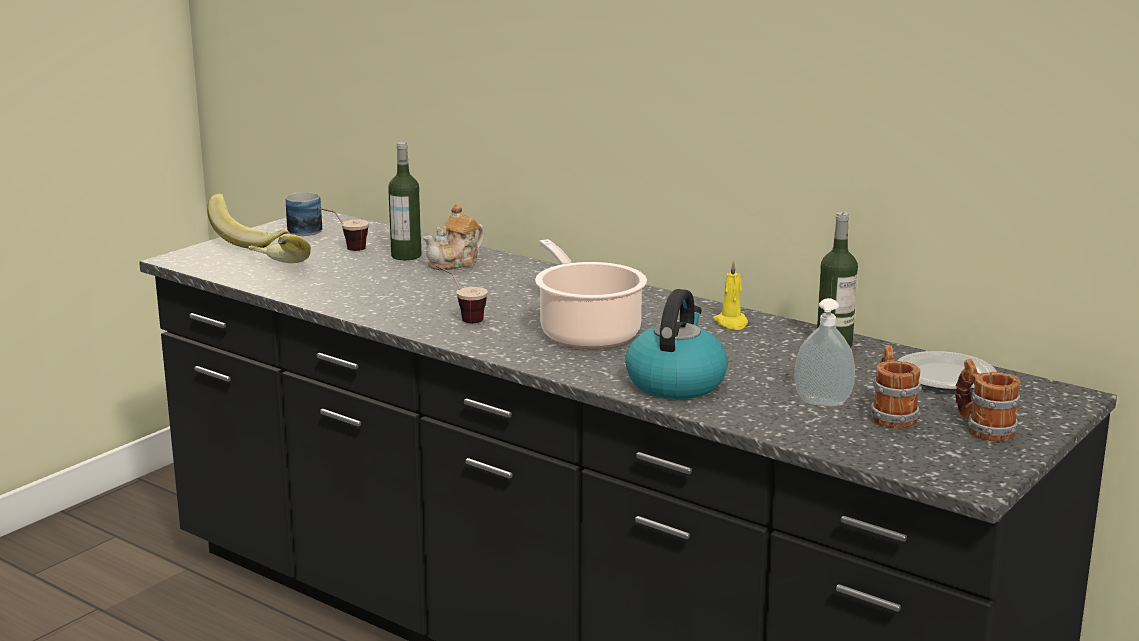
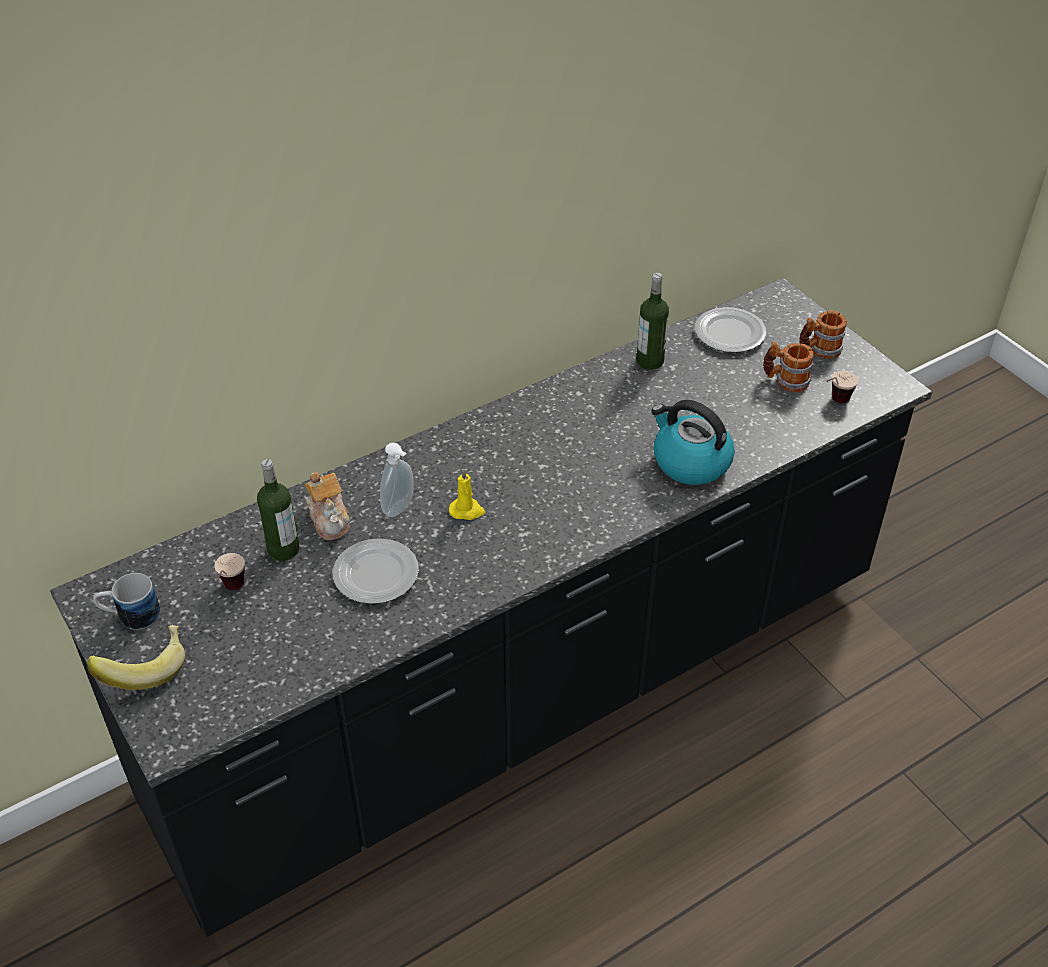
camera: 70 degrees left, 25 degrees up
(276, 269) = (264, 659): banana -> none
(398, 286) = (376, 574): none -> plate
(461, 318) = (489, 549): cup -> cup (834, 403)
(587, 332) = (562, 480): cooking pot -> none
(731, 323) = (580, 396): yellow candle -> yellow candle (467, 511)
(822, 404) = (756, 404): soap dispenser -> soap dispenser (400, 509)

